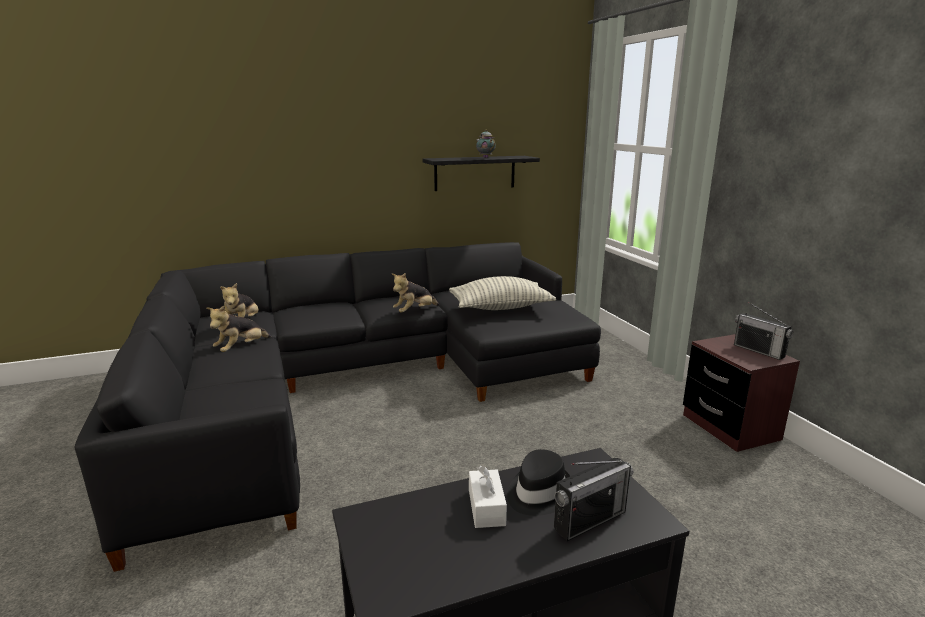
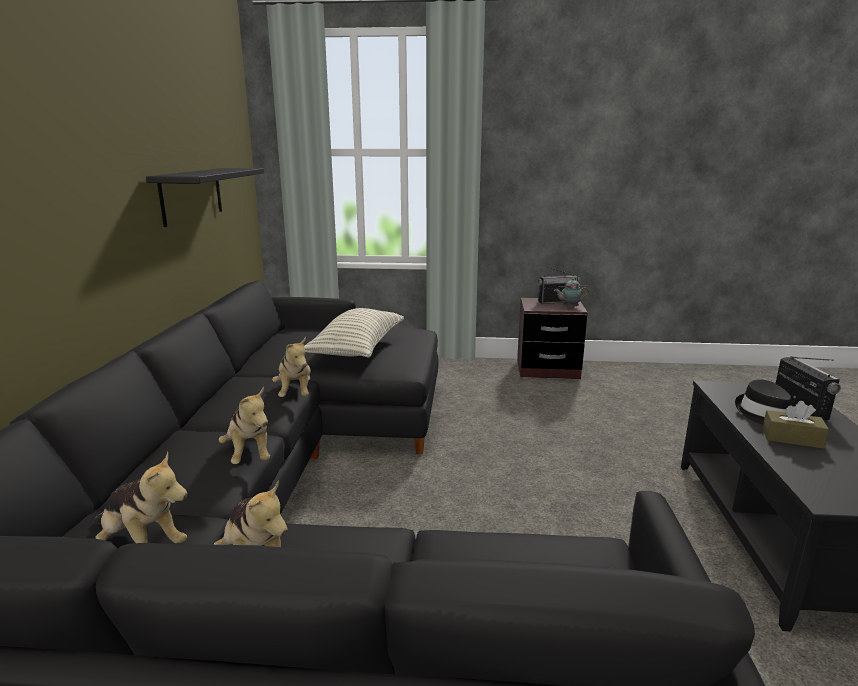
camera: 65 degrees left, 0 degrees up
(331, 321) = (250, 454): none -> plush toy
(485, 157) = (215, 171): teapot -> teapot (569, 307)
(486, 507) = (792, 438): white tissue box -> brown tissue box

